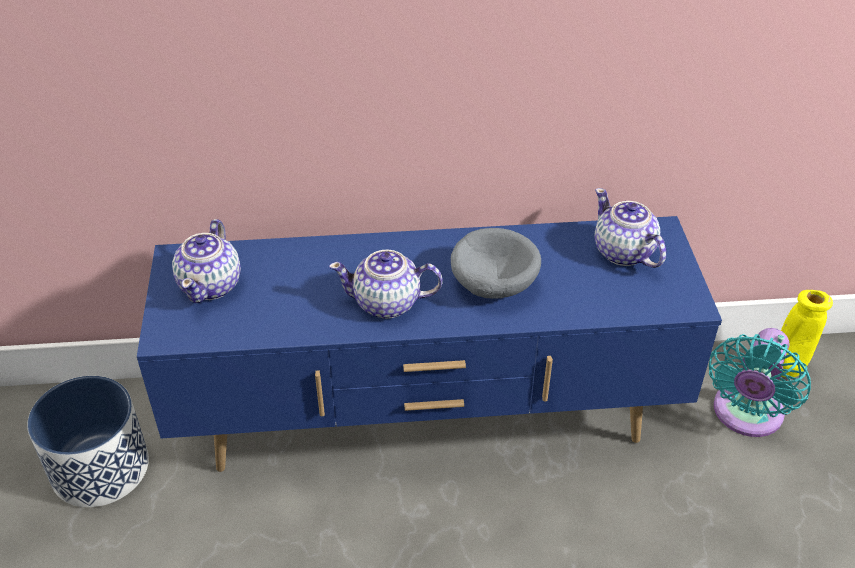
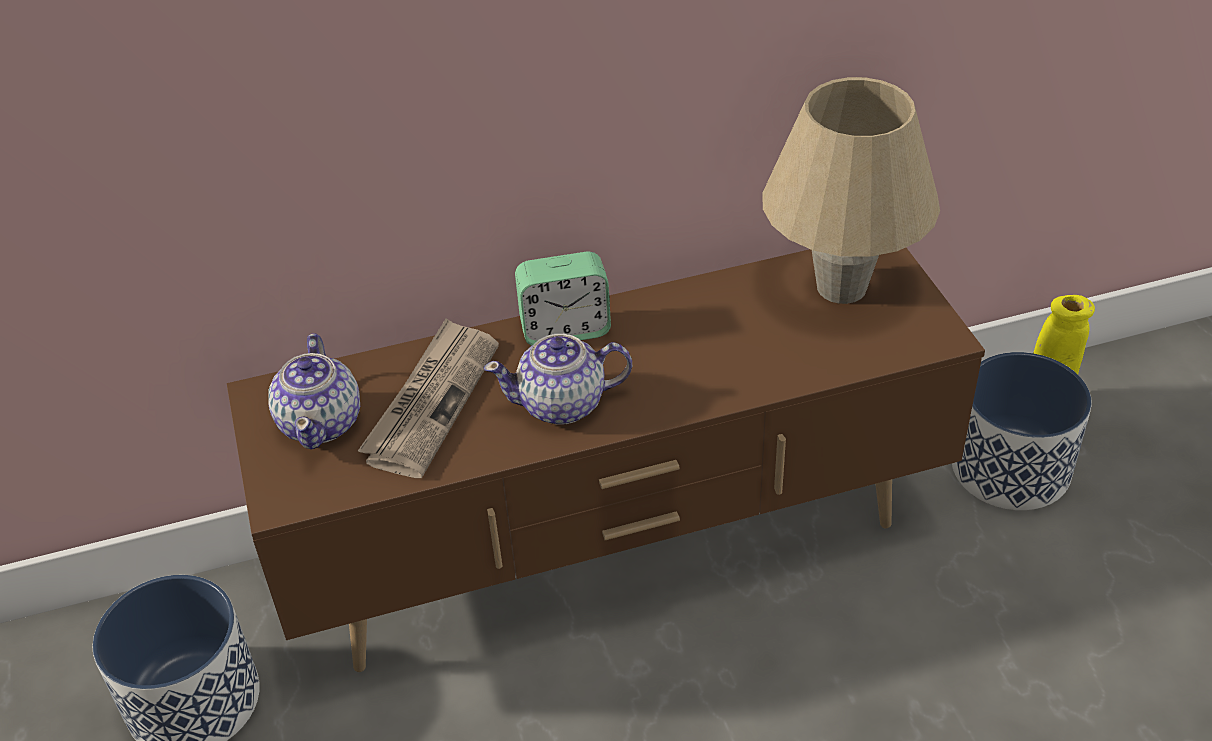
camera: 10 degrees left, 0 degrees up
(293, 283) = (431, 401): none -> newspaper
(407, 248) = (565, 329): none -> alarm clock
(428, 420) = (617, 551): blue tv stand -> brown tv stand
(492, 284) = (689, 356): grey bowl -> none
(623, 253) = (841, 287): teapot -> beige table lamp
(745, 415) = (1011, 468): turquoise fan -> planter

